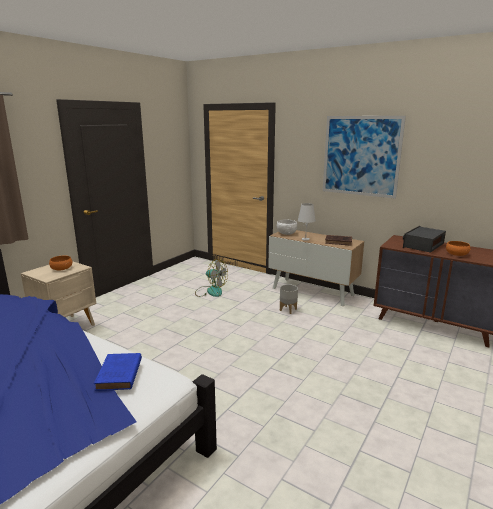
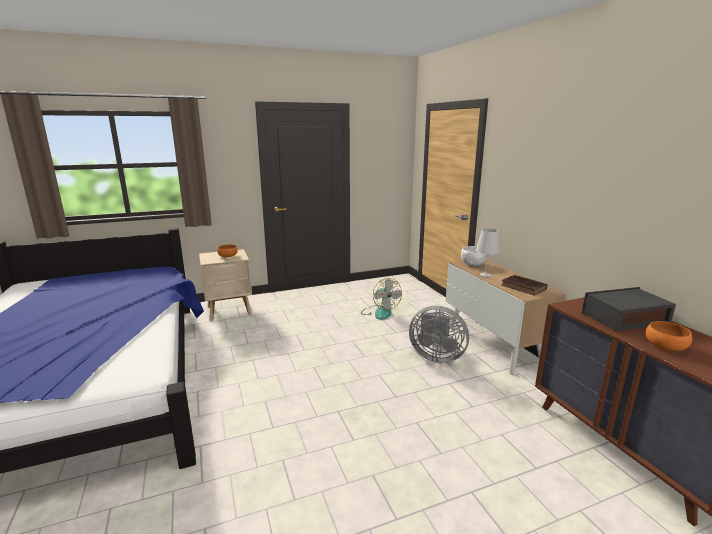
camera: 35 degrees right, 0 degrees up
(119, 375) = (121, 355): blue book -> none
(288, 310) = (436, 356): grey planter -> grey fan
(361, 156) = (573, 171): picture -> none

